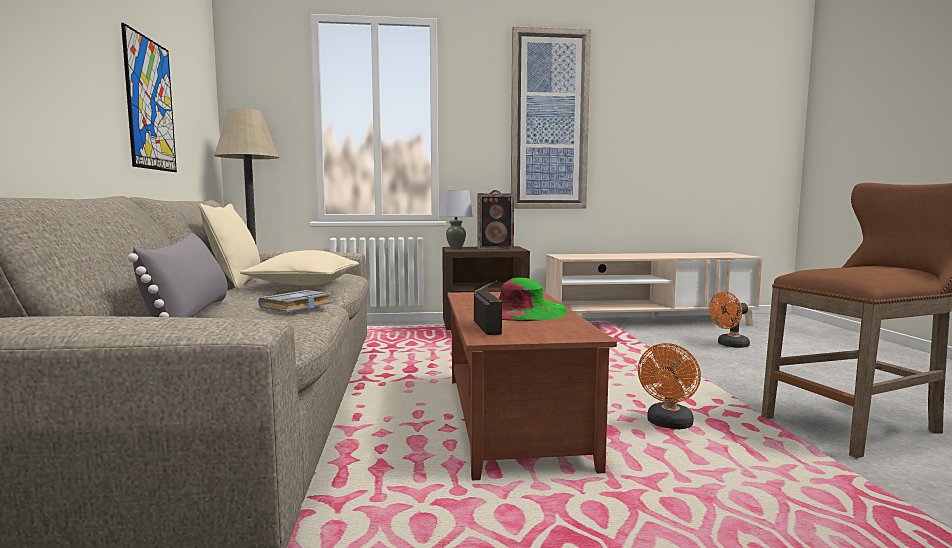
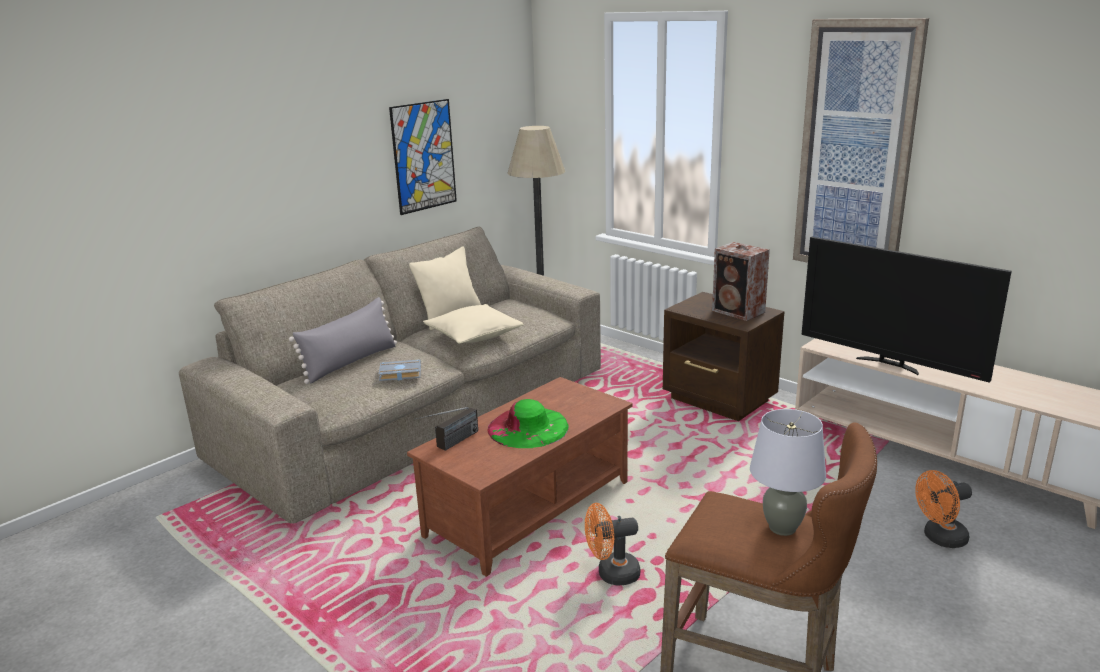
camera: 50 degrees right, 15 degrees up
(456, 247) = (706, 298): grey table lamp -> grey table lamp (782, 528)
(620, 257) = (889, 364): none -> television
(729, 345) = (939, 538): orange fan -> orange fan turned 45 degrees counterclockwise

